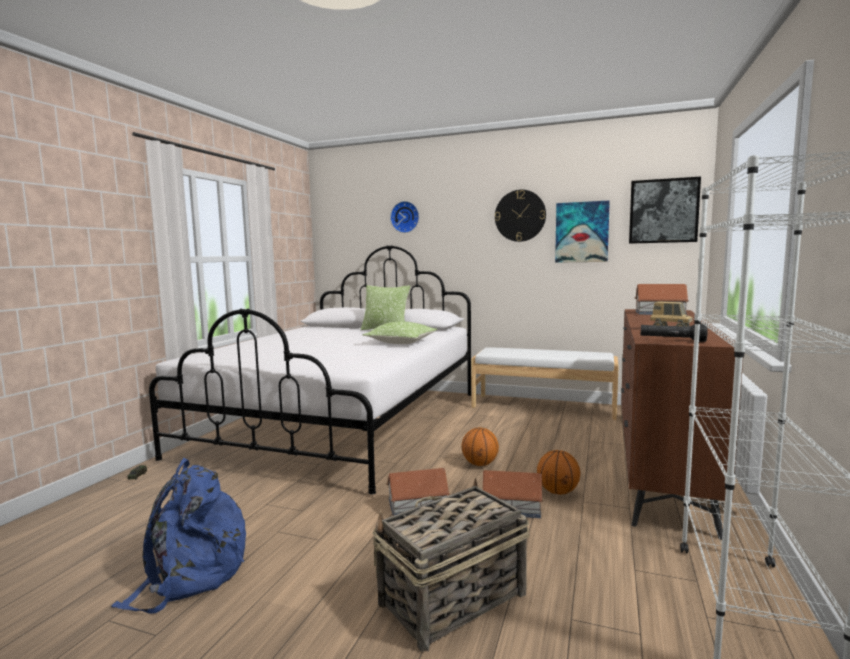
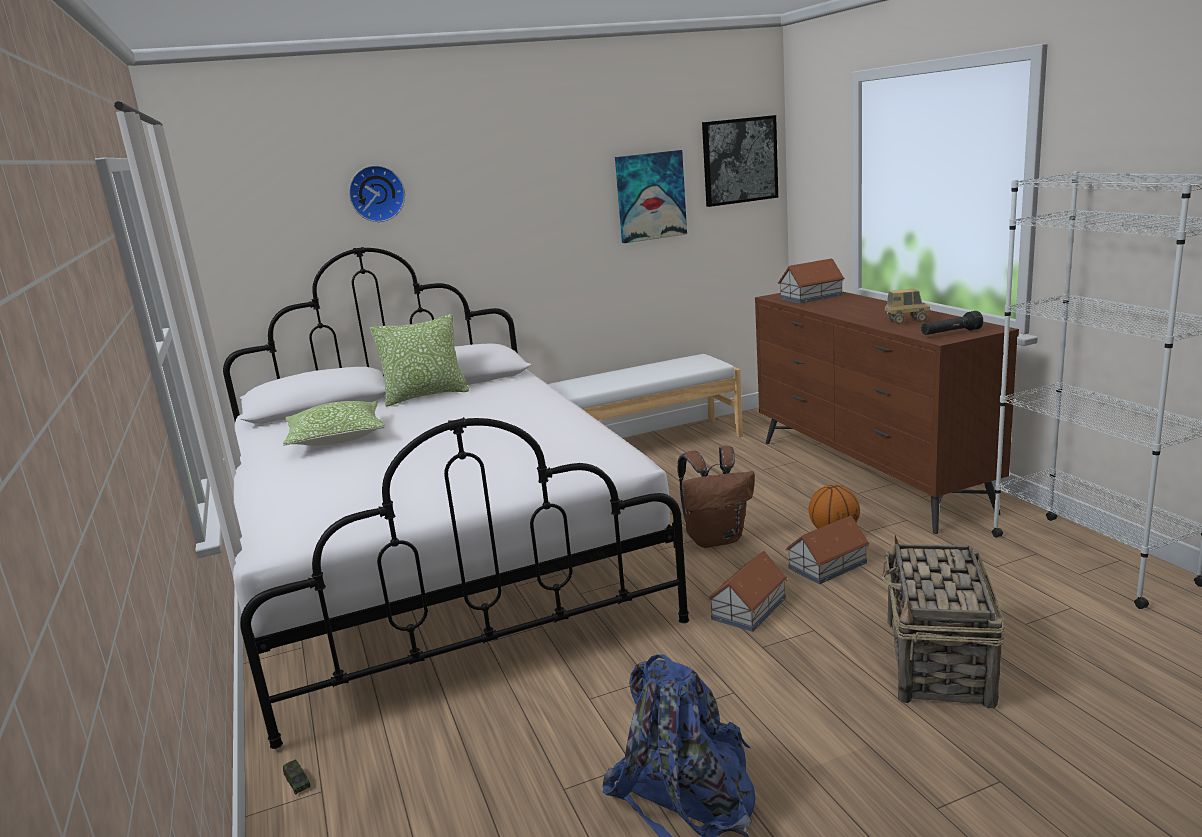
camera: 40 degrees left, 10 degrees up
(401, 342) = (527, 409): pillow -> pillow (336, 438)
(480, 464) = (716, 539): basketball -> brown backpack
(520, 215) = (566, 178): wall clock -> none

